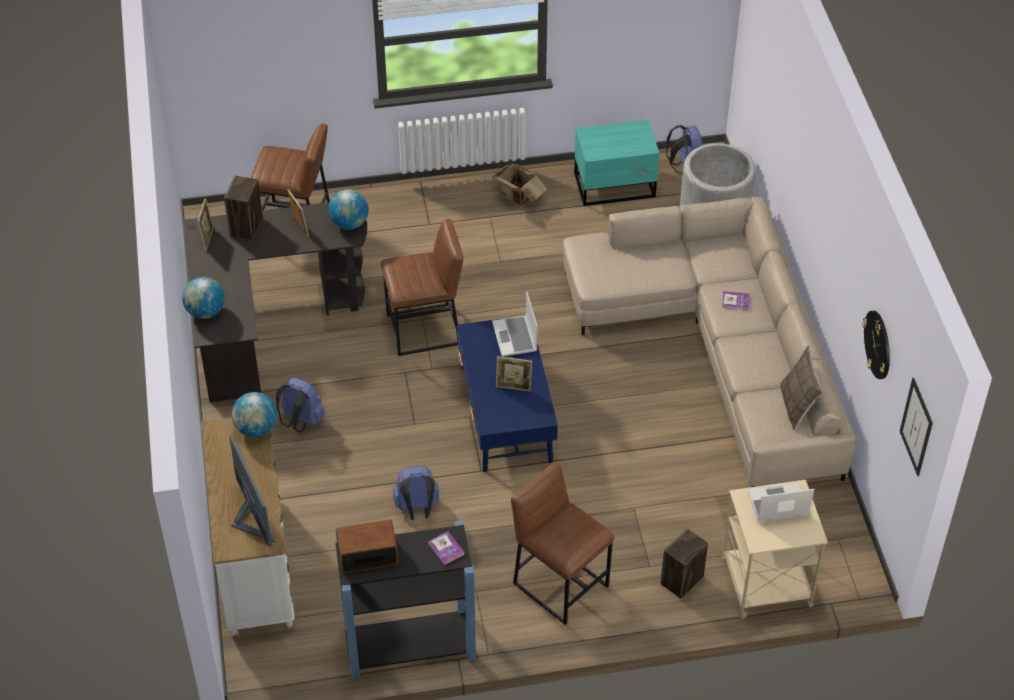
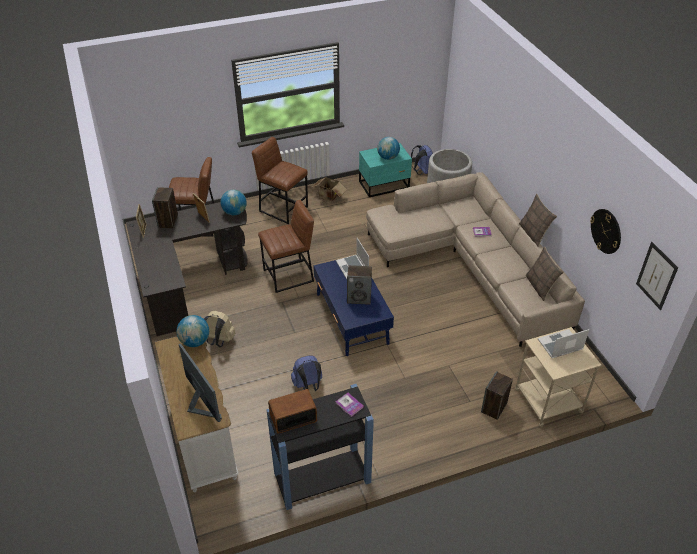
camera: 10 degrees left, 5 degrees down
(205, 312) = (148, 274): globe -> globe (388, 157)
(300, 422) = (219, 340): blue backpack -> beige backpack
(513, 387) = (359, 298): picture frame -> speaker
(559, 583) = (414, 421): brown chair -> brown chair (283, 208)
(807, 319) = (533, 234): none -> pillow

